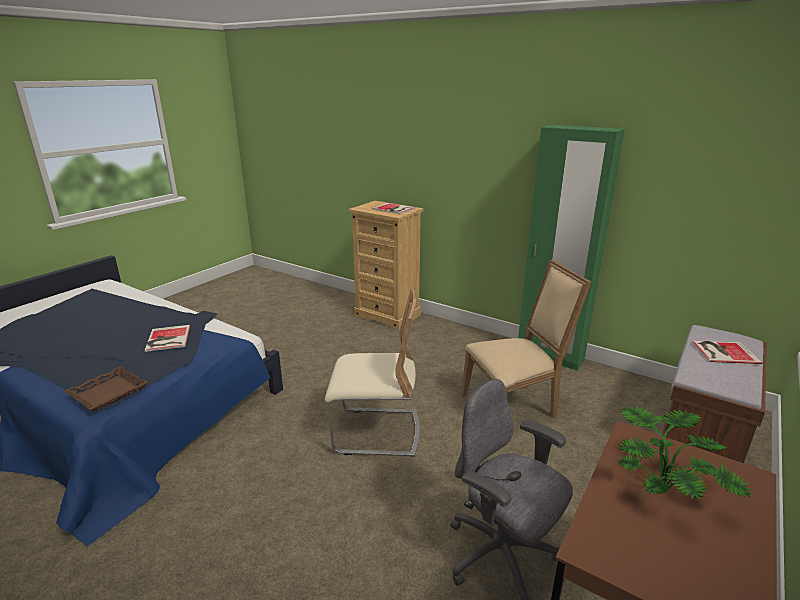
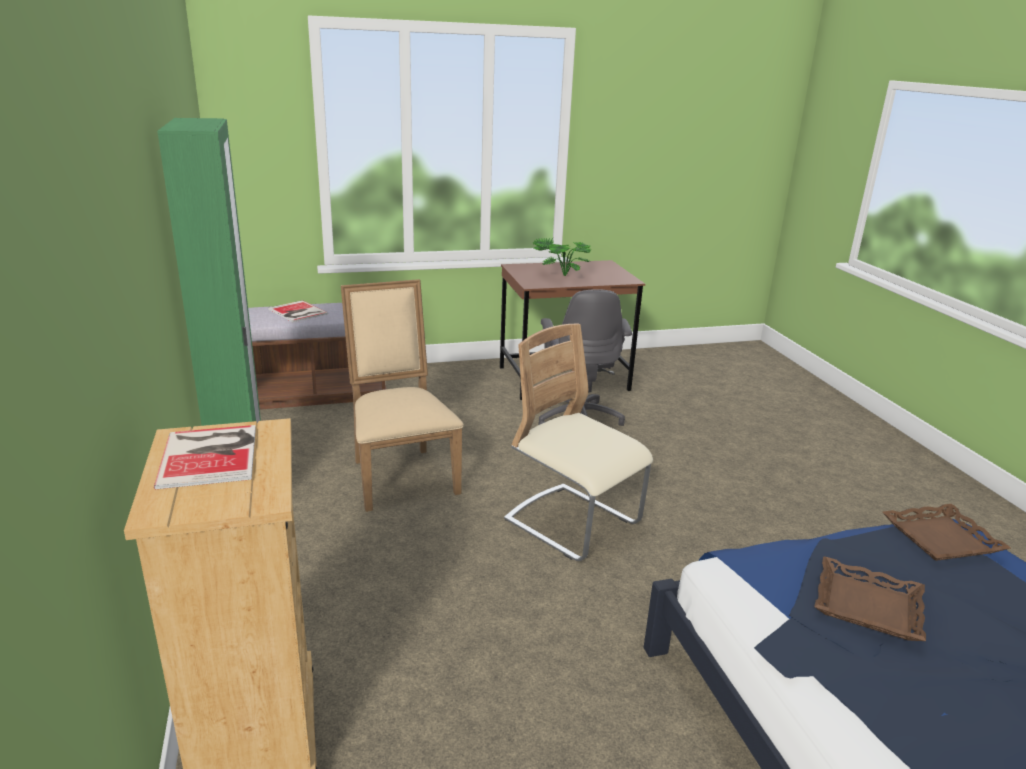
camera: 140 degrees left, 0 degrees up
(167, 339) = (868, 605): book -> brown tray
(513, 406) = (400, 474): beige chair -> beige chair turned 45 degrees clockwise

